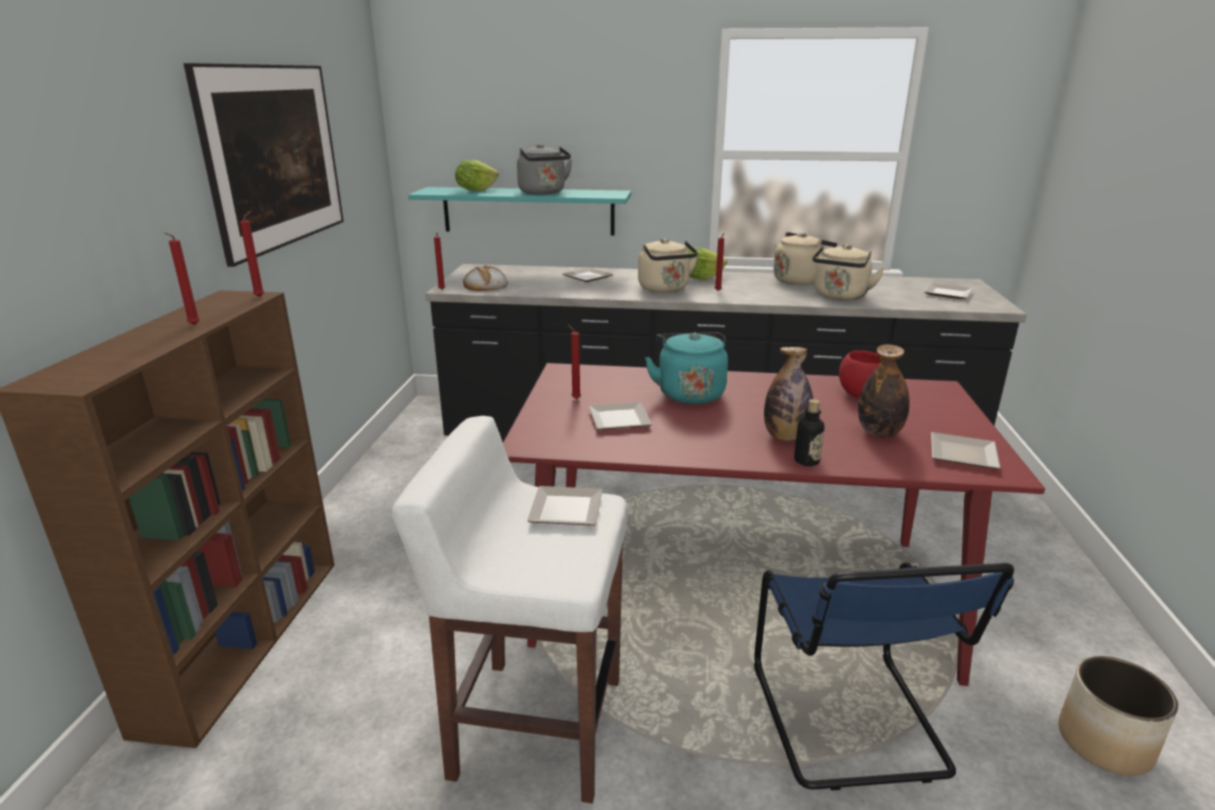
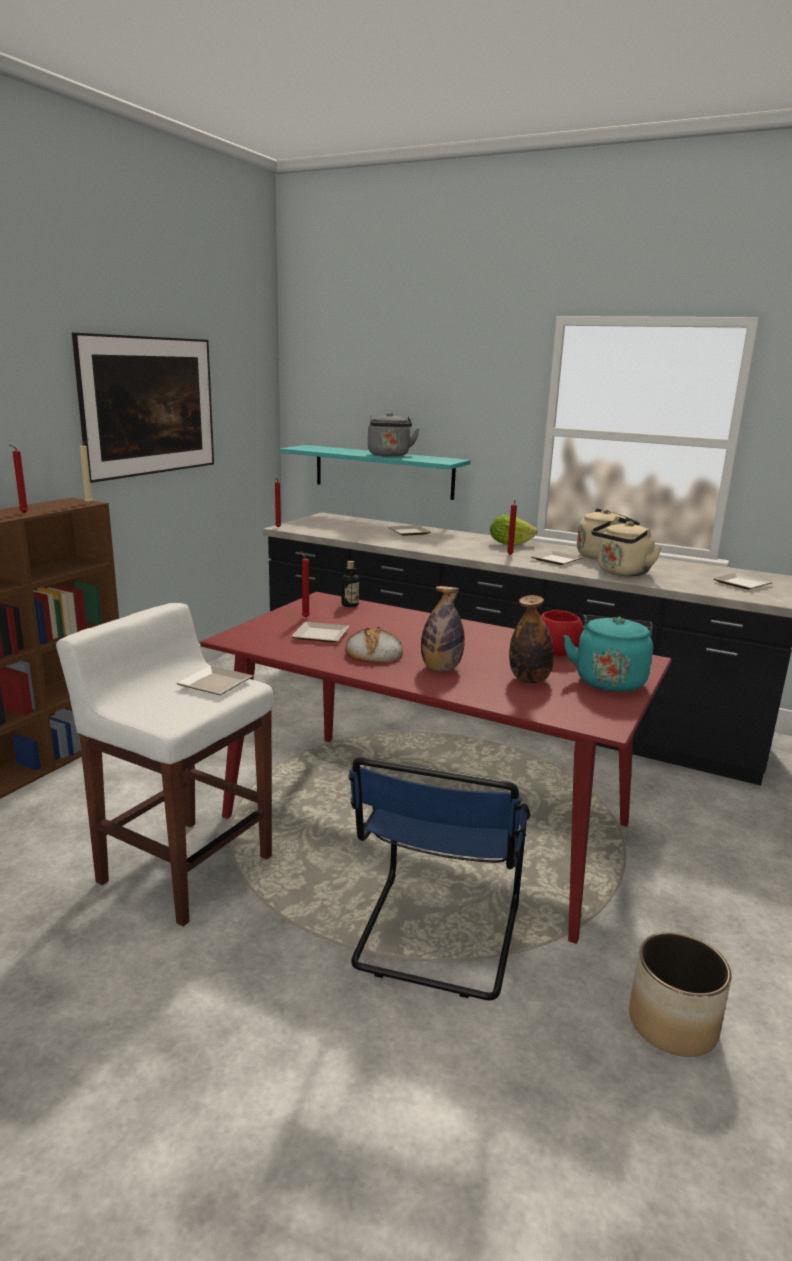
camera: 20 degrees right, 5 degrees down
(261, 296) = (90, 503): red candle -> beige candle
(476, 190) = (338, 449): lettuce -> none
(485, 285) = (315, 528): bread -> bread (373, 653)
(665, 289) = (463, 548): beige kettle -> none
(689, 393) = (402, 628): turquoise kettle -> turquoise kettle (609, 680)
(806, 461) = (434, 686): bottle -> bottle (350, 605)
(965, 456) = (585, 708): plate -> plate (557, 561)

